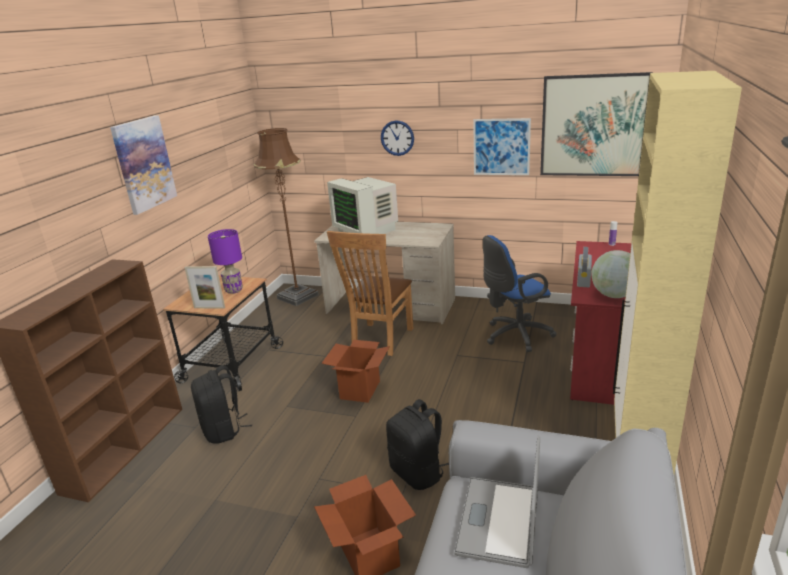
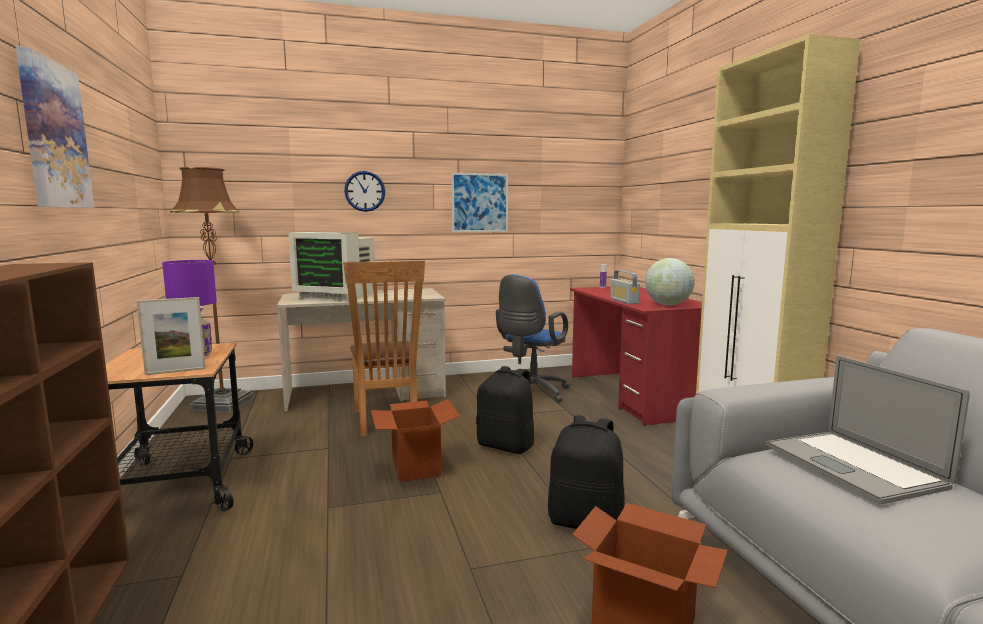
camera: 35 degrees left, 15 degrees down
(223, 430) = (244, 563): black backpack -> black backpack (506, 446)
(593, 126) = (562, 183): picture -> none

